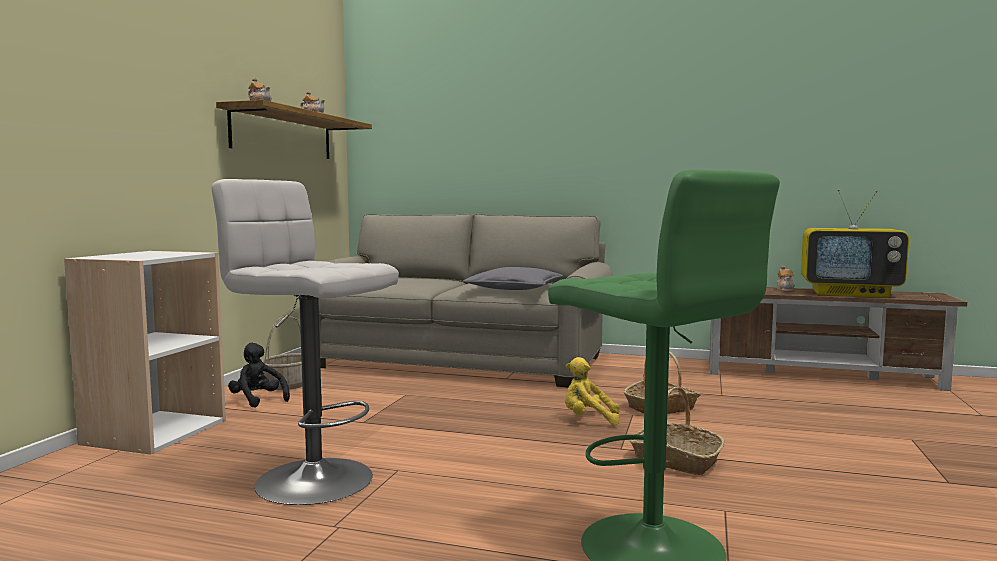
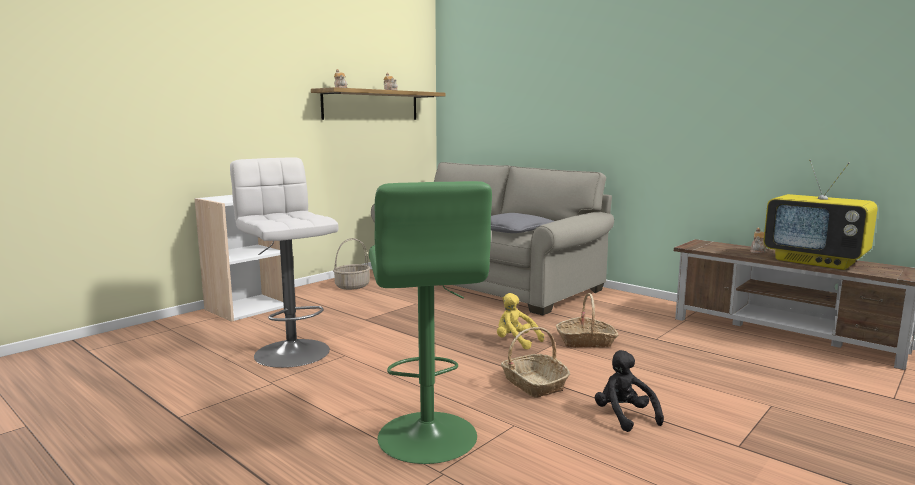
camera: 25 degrees right, 5 degrees up
(258, 400) = (323, 295): black plush toy -> black plush toy (624, 416)

